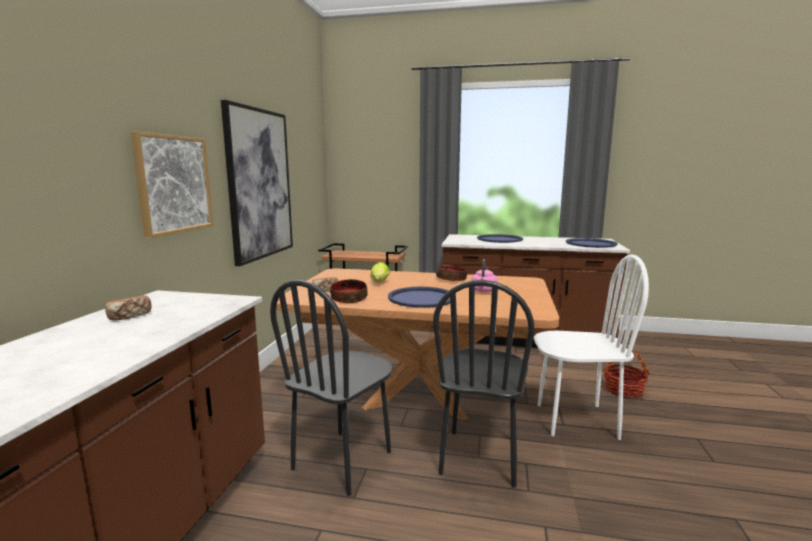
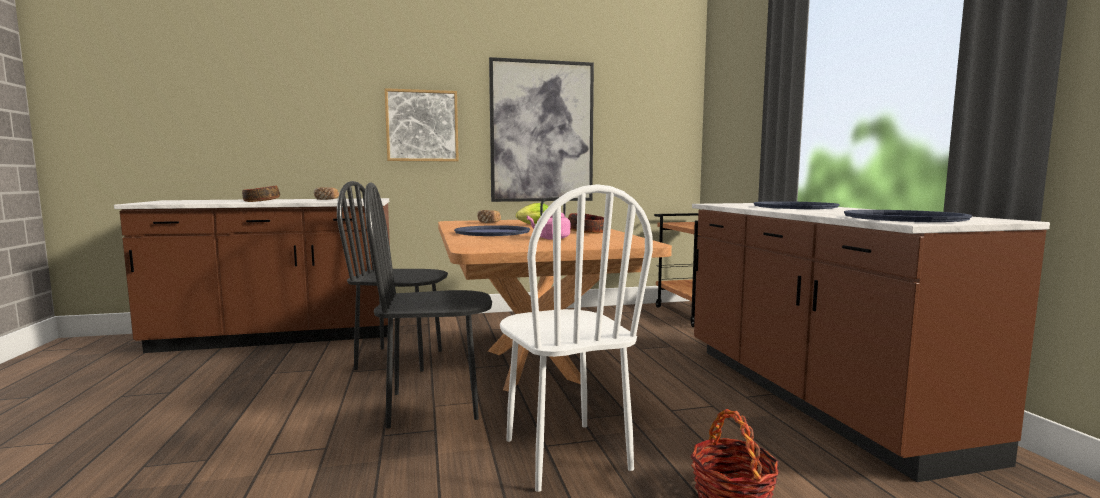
camera: 65 degrees right, 5 degrees down
(348, 299) = (465, 226): bowl -> bowl (261, 201)

